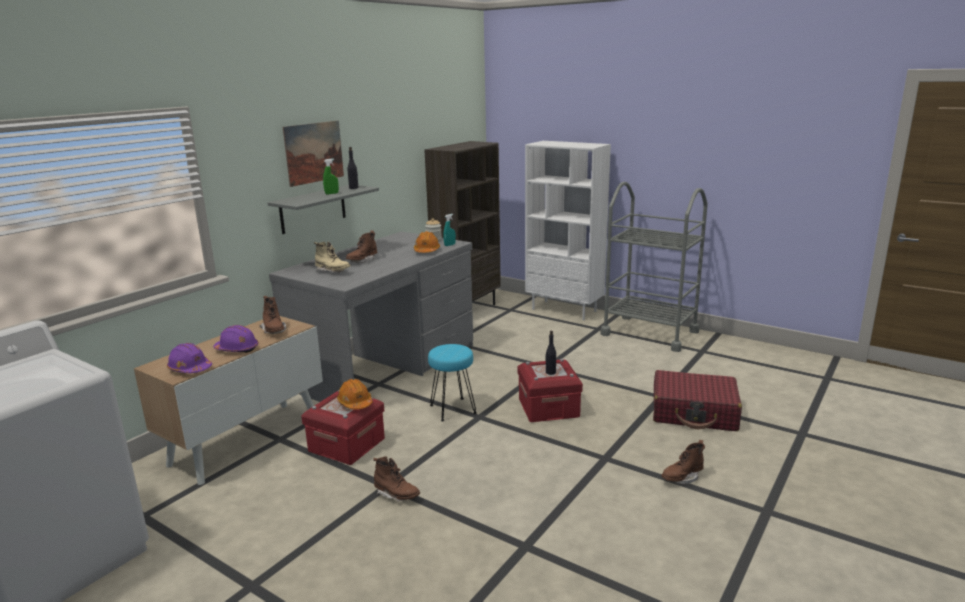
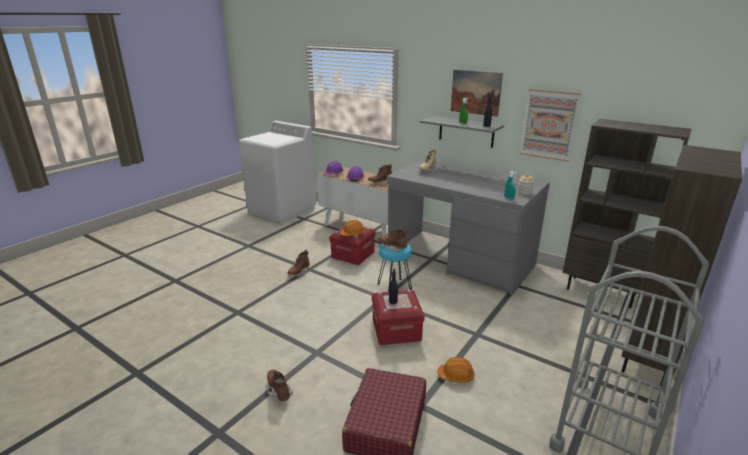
camera: 90 degrees right, 5 degrees up
(362, 261) = (453, 175): brown boot -> brown boot (392, 247)
(387, 169) = (549, 124): none -> picture
(426, 251) = (487, 191): orange hard hat -> orange hard hat (456, 376)
(565, 310) = (648, 359): white bookcase -> brown bookcase

